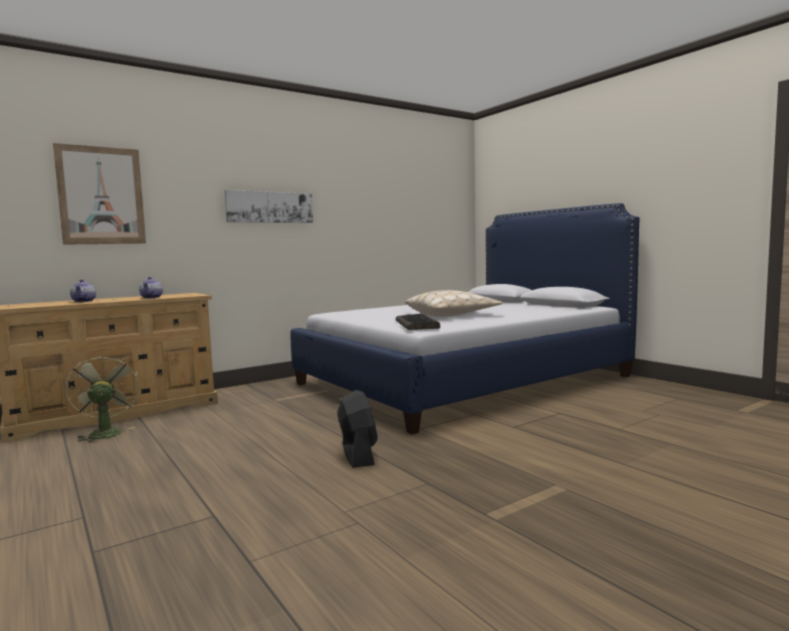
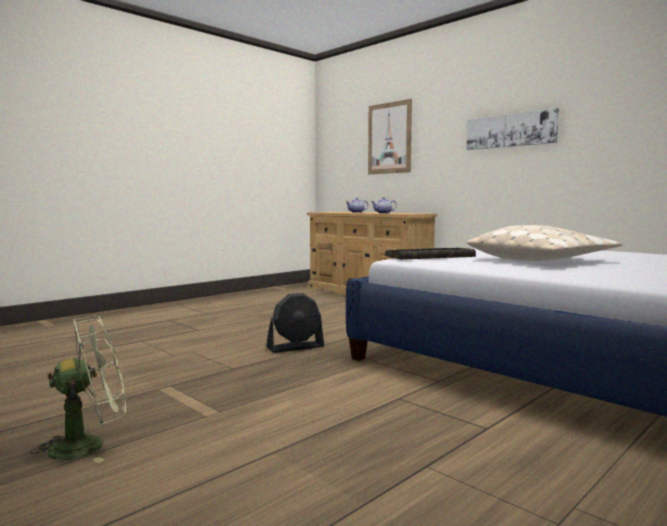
camera: 80 degrees right, 0 degrees up
(105, 432) = (329, 298): green fan -> green fan (89, 445)

